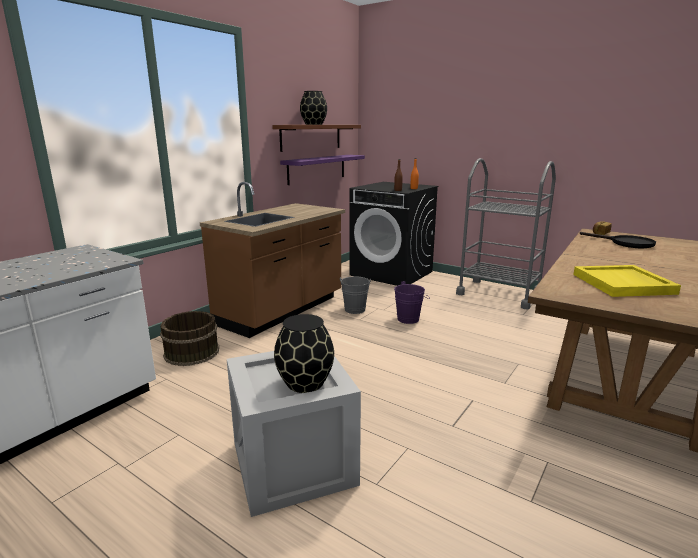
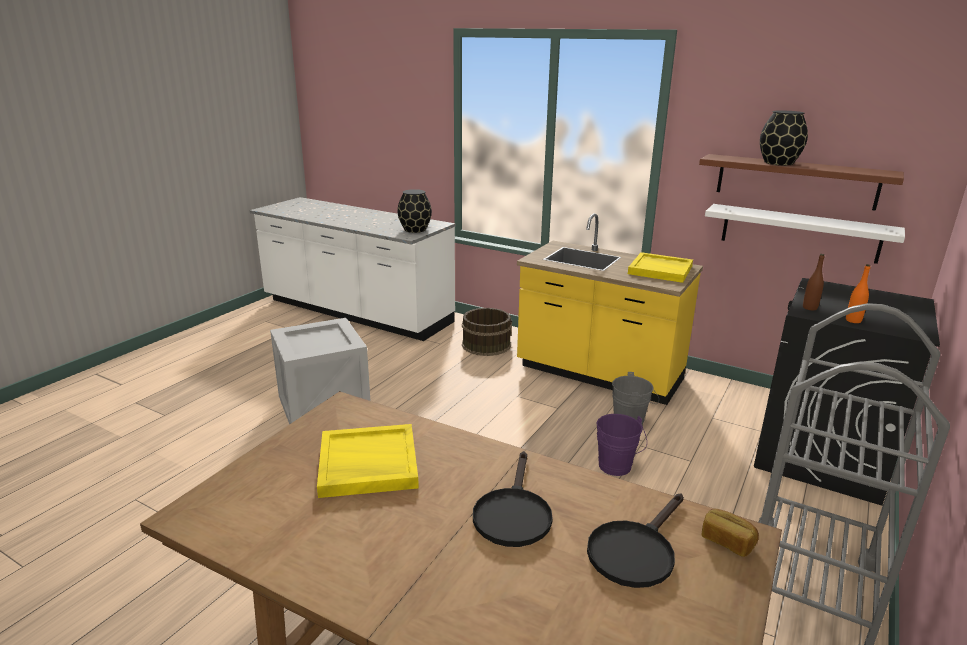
camera: 85 degrees right, 5 degrees up
(282, 311) = (598, 375): brown counter -> yellow counter
(300, 208) = (661, 270): none -> yellow tray
(306, 383) = (308, 346): black vase -> black vase (414, 230)
(317, 169) = (799, 233): purple shelf -> white shelf
(627, 257) = (513, 513): none -> black frying pan

